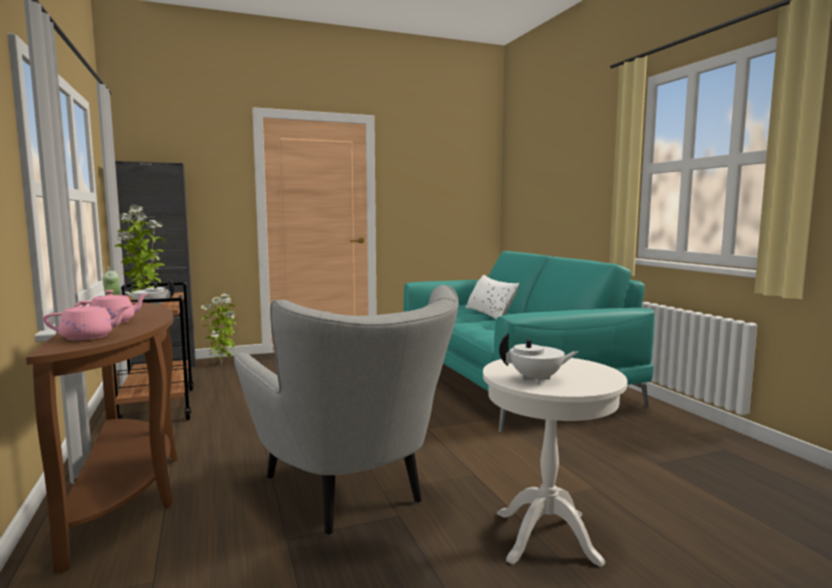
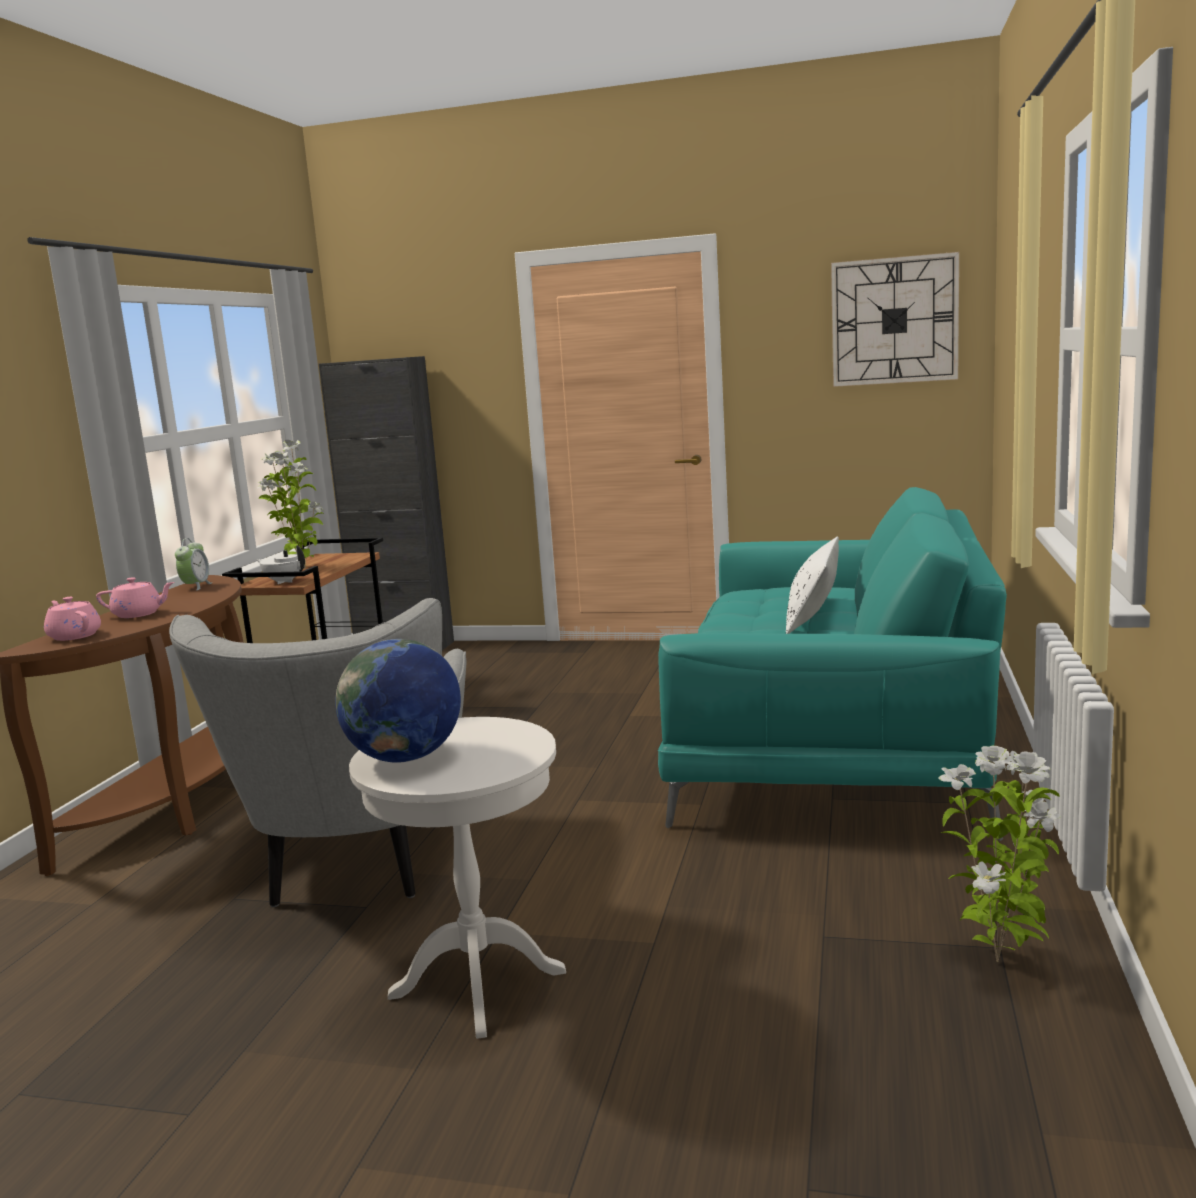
camera: 35 degrees right, 5 degrees up
(89, 337) = (74, 636): pink teapot -> pink teapot turned 150 degrees counterclockwise
(222, 364) = (475, 652): potted plant -> potted plant (1000, 960)
(460, 173) = (894, 321): none -> wall clock
(536, 379) = (405, 758): white teapot -> globe

